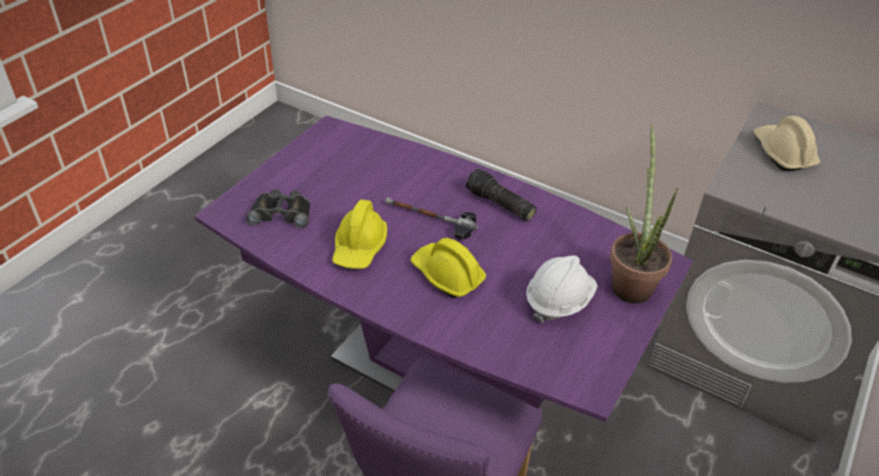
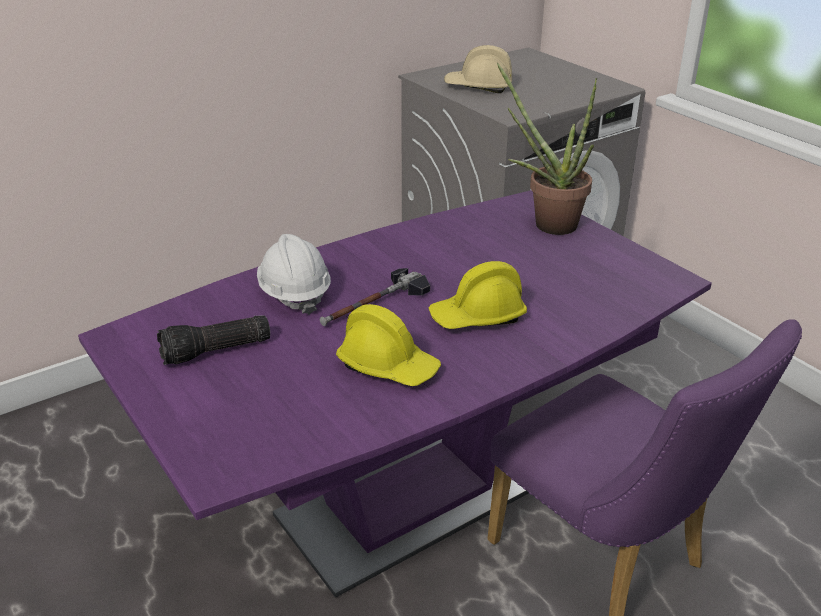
camera: 65 degrees left, 10 degrees down
(281, 213) = (267, 418): black binoculars -> none
(499, 205) = (384, 257): flashlight -> flashlight (216, 352)
(558, 301) = (553, 264): white hard hat -> white hard hat (294, 294)

